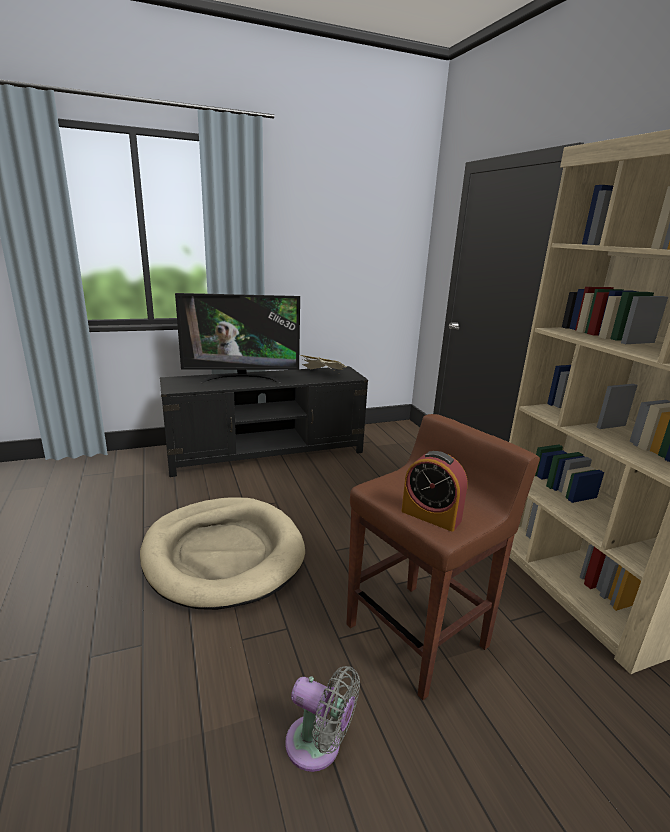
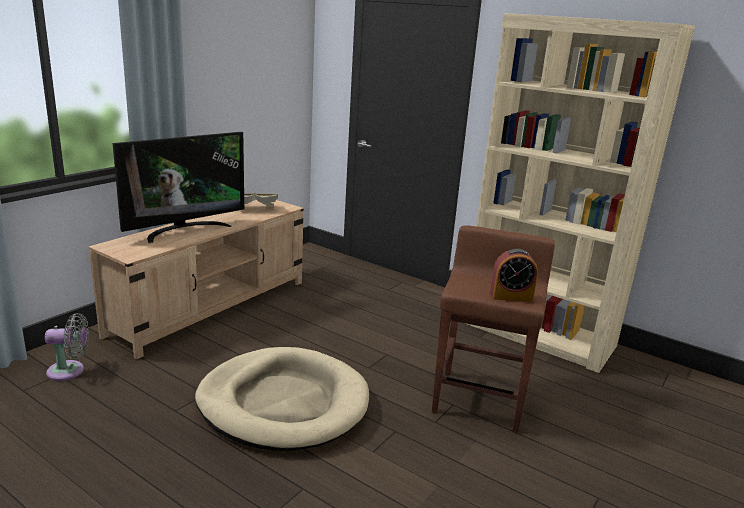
camera: 35 degrees left, 0 degrees up
(268, 453) = (212, 307): black tv stand -> beige tv stand
(318, 746) = (488, 481): grey fan -> grey fan (70, 371)

